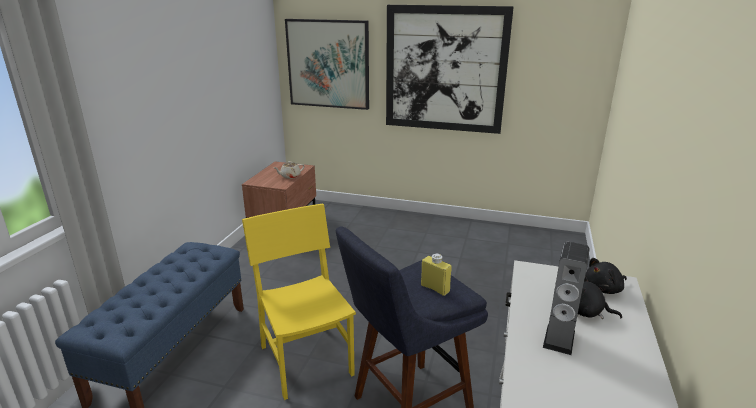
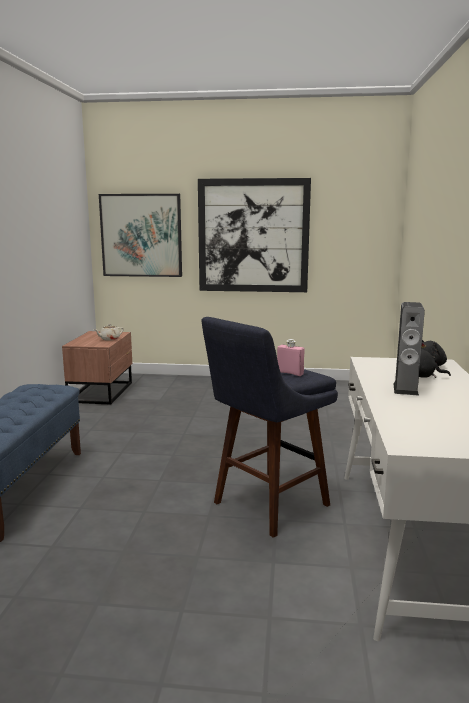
camera: 10 degrees left, 10 degrees down
(306, 360) = (158, 482): yellow chair -> none
(435, 288) = (290, 373): yellow bottle -> pink bottle

